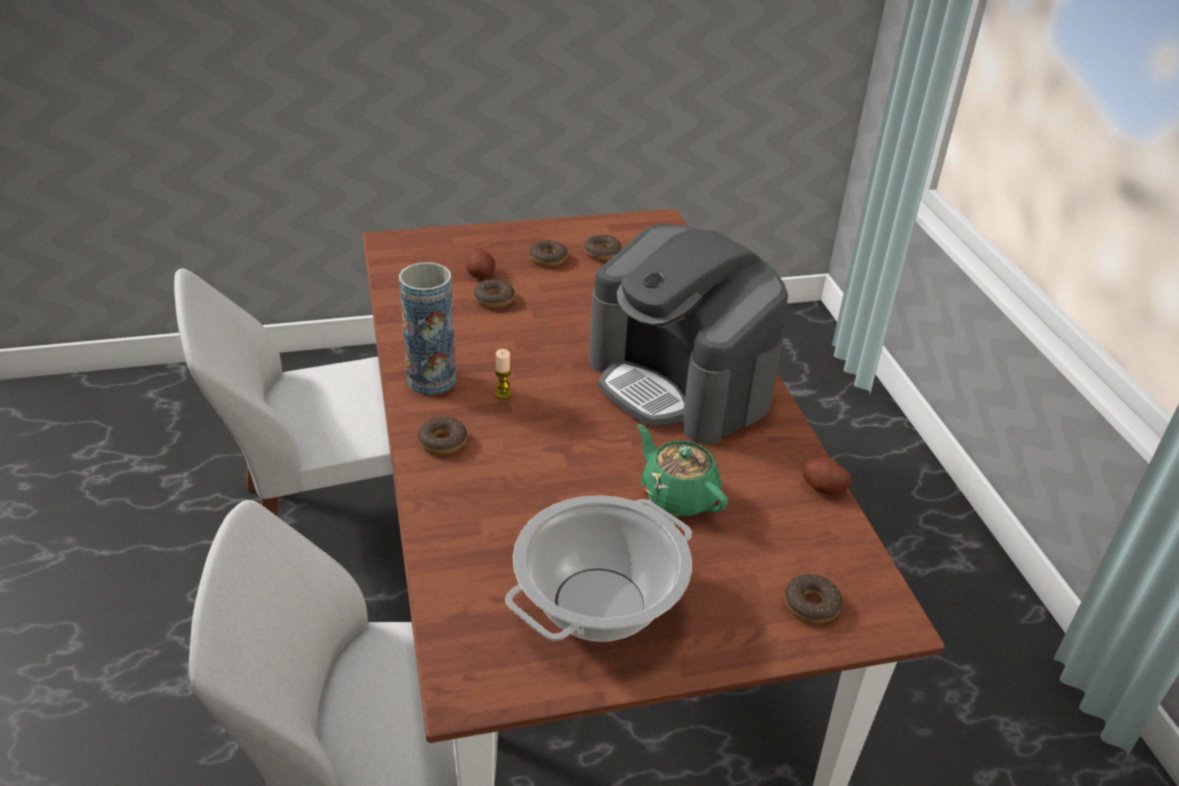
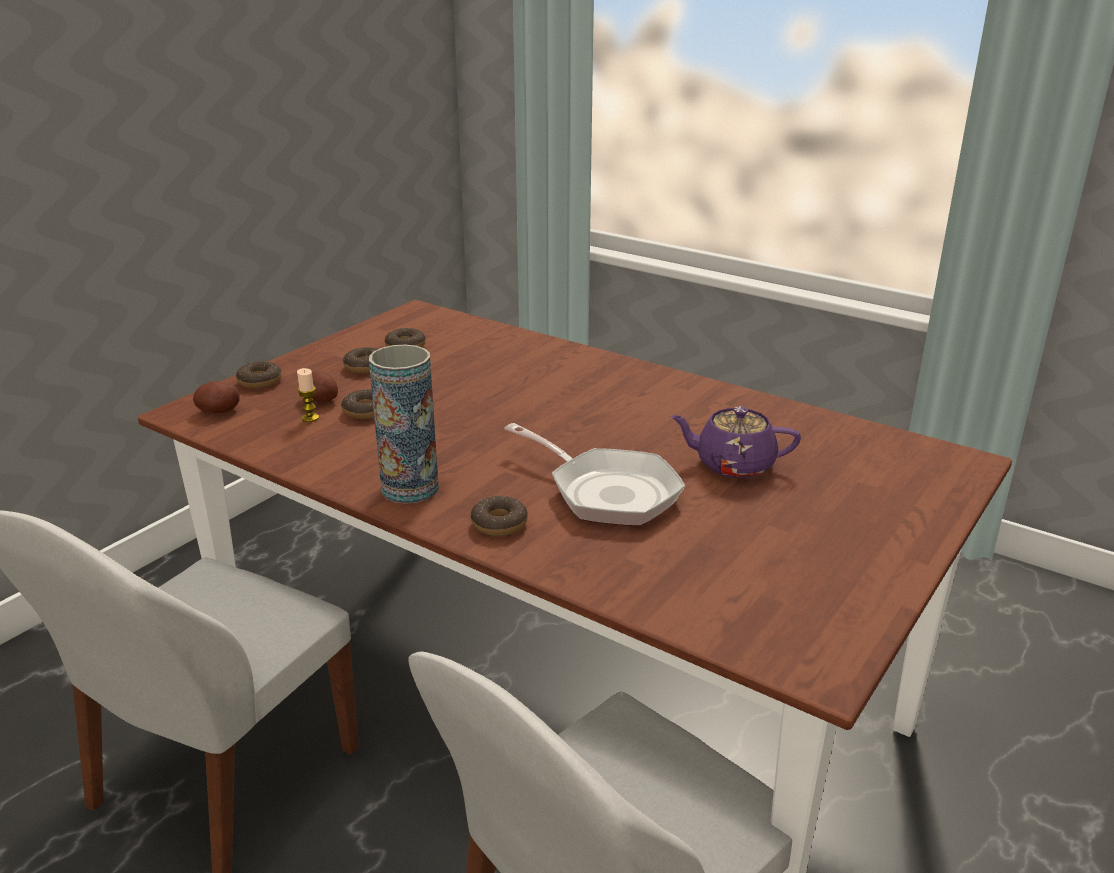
camera: 40 degrees left, 10 degrees down
(503, 394) = (490, 468): candle -> candle (310, 418)
(548, 461) = (606, 492): none -> frying pan
(599, 605) = (806, 557): cooking pot -> none
(677, 495) = (733, 464): green teapot -> purple teapot
(680, 382) = (611, 399): coffee machine -> none
(811, 605) = (917, 479): donut -> donut (259, 381)
(823, 487) = (808, 414): potato -> potato (218, 410)

